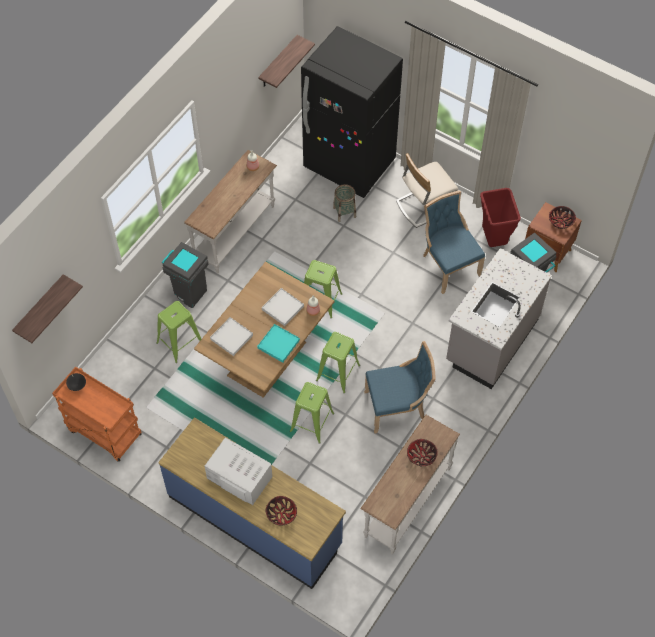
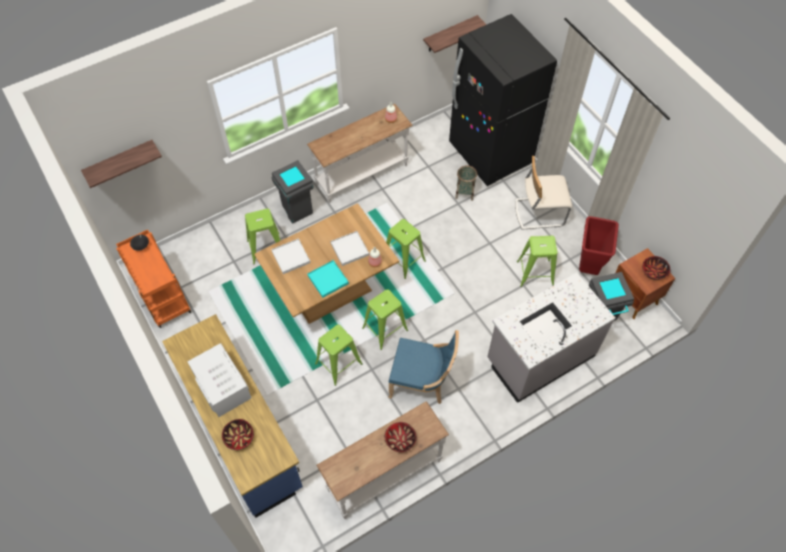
camera: 25 degrees right, 0 degrees up
(448, 265) = (534, 273): blue chair -> green stool

